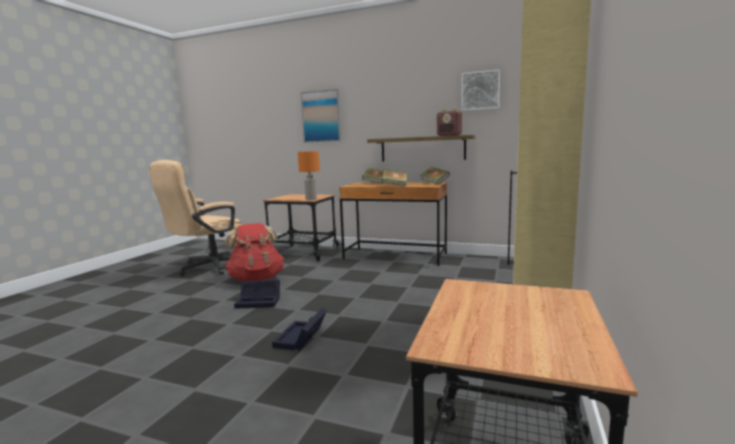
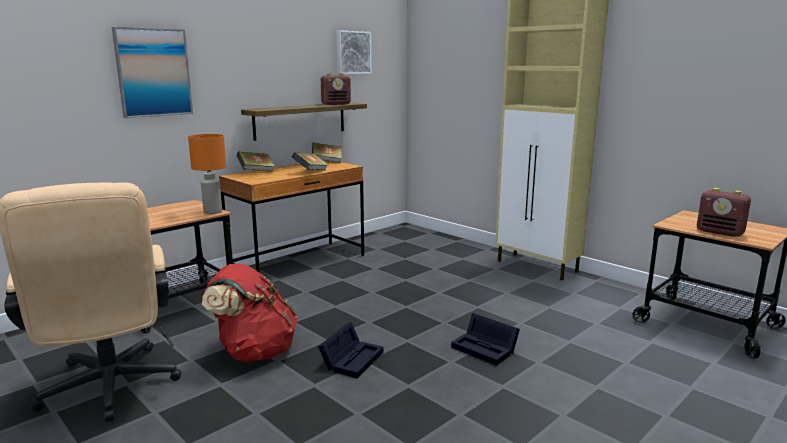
camera: 65 degrees left, 5 degrees up
(465, 315) = (720, 232): none -> radio

